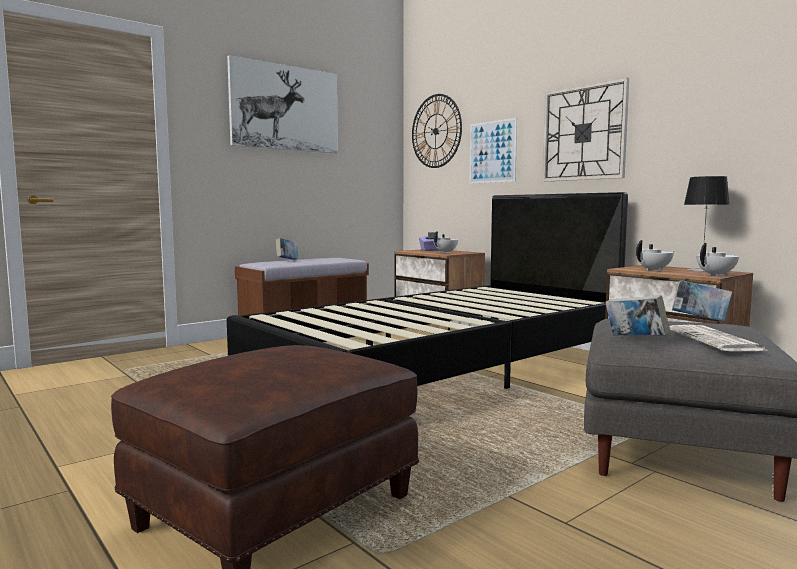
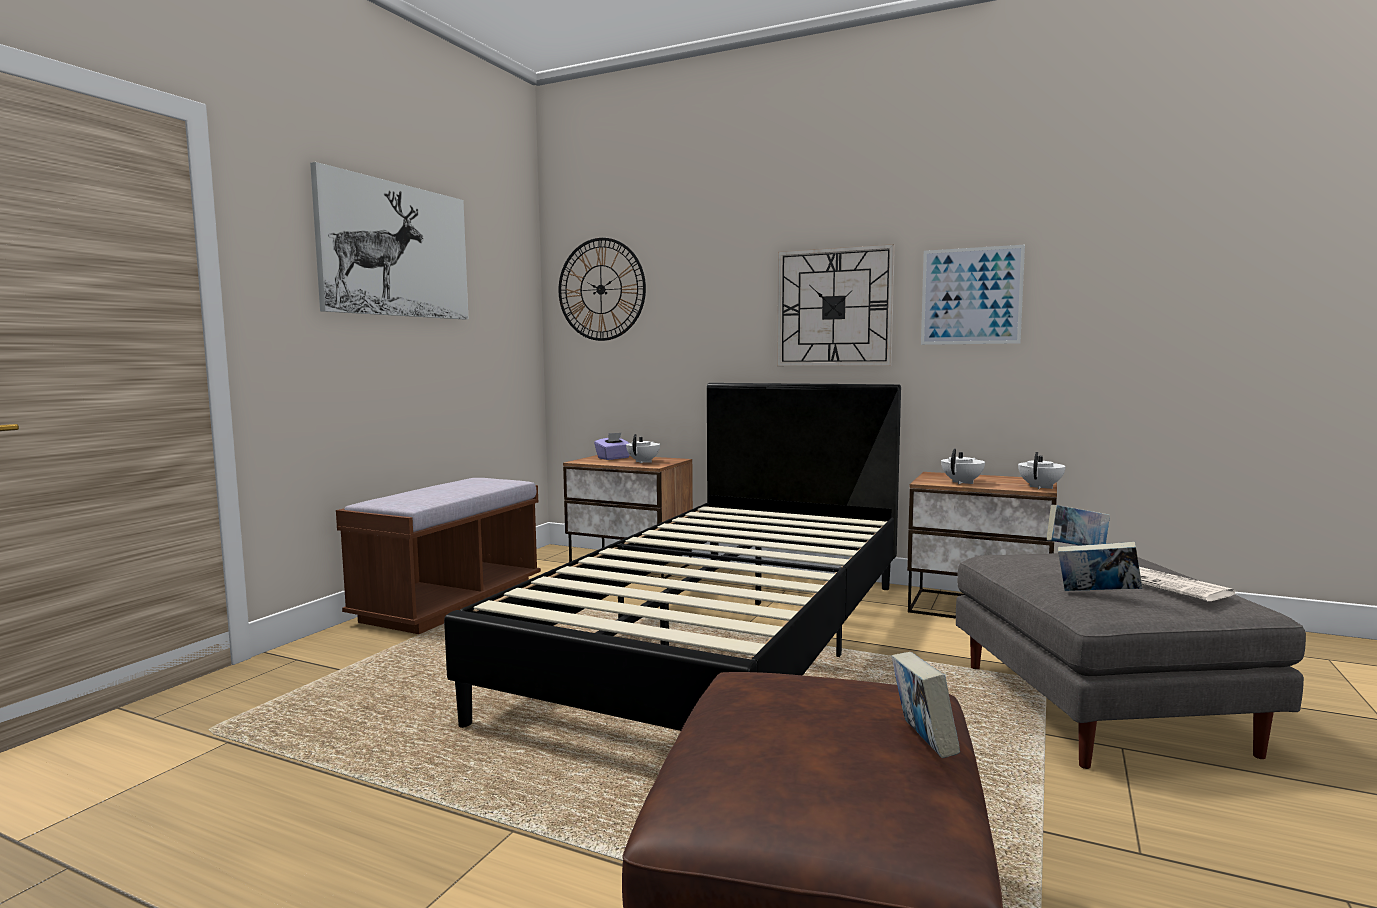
camera: 25 degrees left, 0 degrees up
(287, 260) = (422, 492): book -> book (922, 744)
(492, 152) = (696, 323): picture -> picture (971, 296)
(702, 270) = (1005, 478): table lamp -> none

